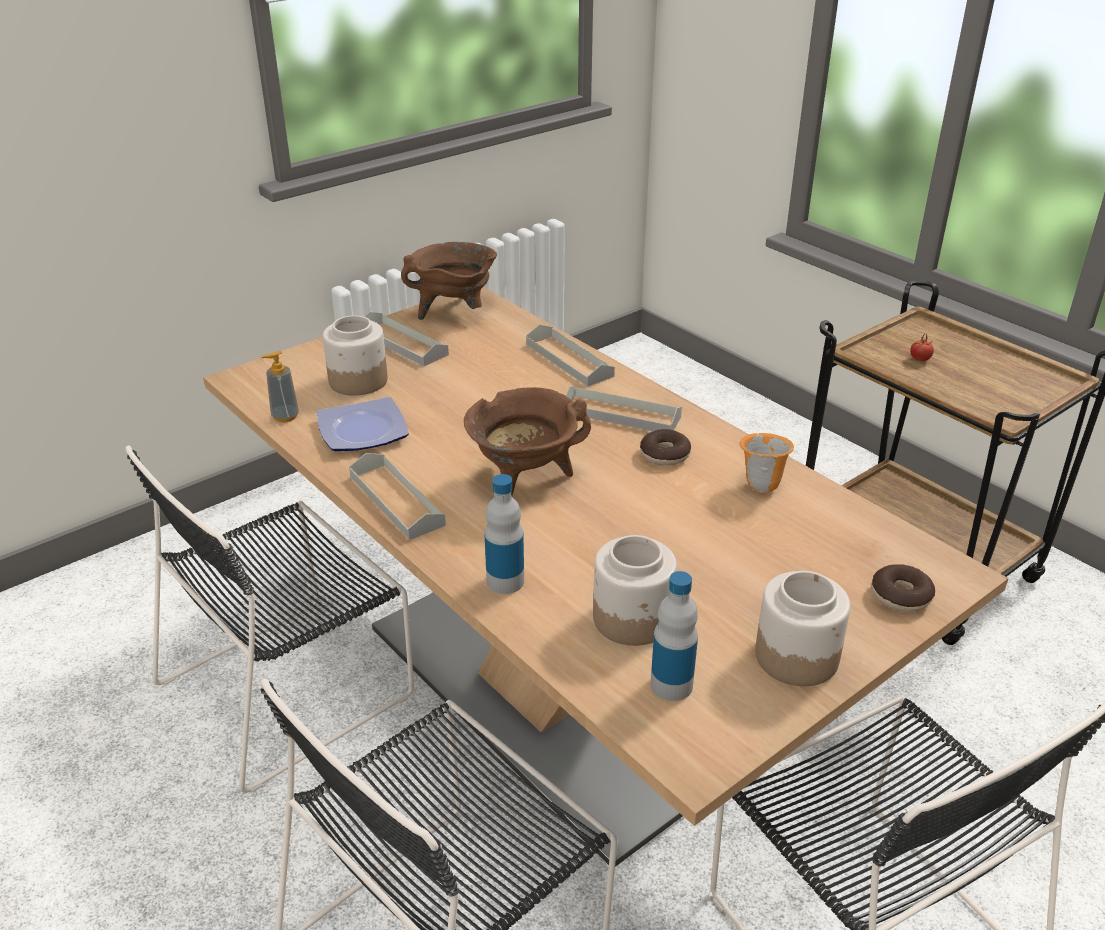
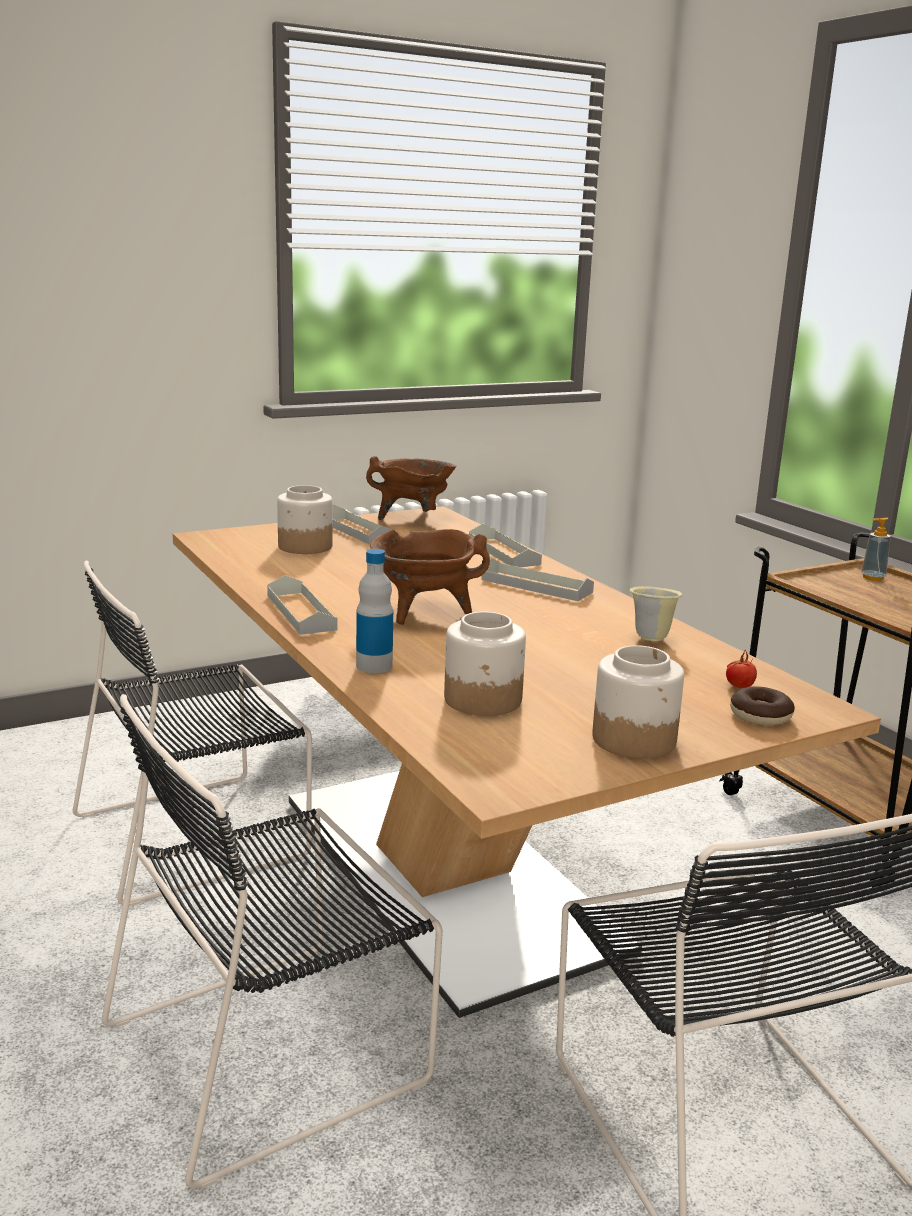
camera: 10 degrees right, 15 degrees down
(285, 416) = (230, 559): soap dispenser -> soap dispenser (872, 577)
(365, 431) = (295, 573): plate -> none
(665, 455) = (565, 611): donut -> none
(671, 685) = (499, 742): bottle -> none
(761, 485) = (651, 637): orange mug -> beige mug
(919, 359) = (854, 590): tomato -> tomato (739, 686)

